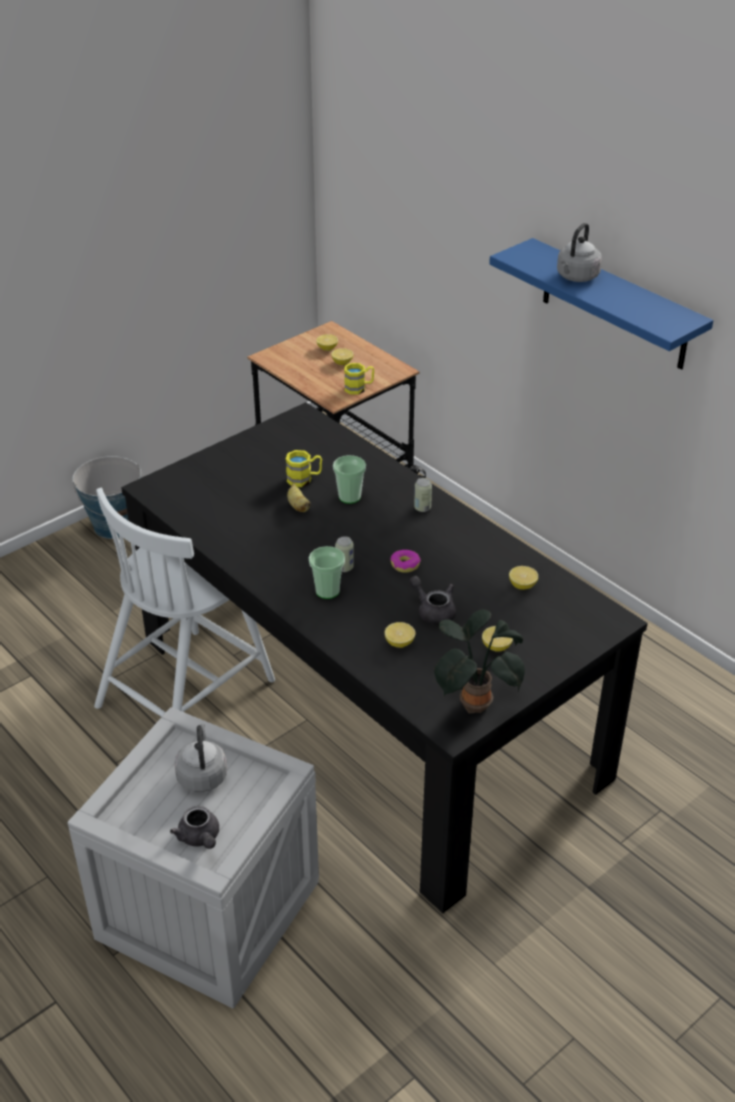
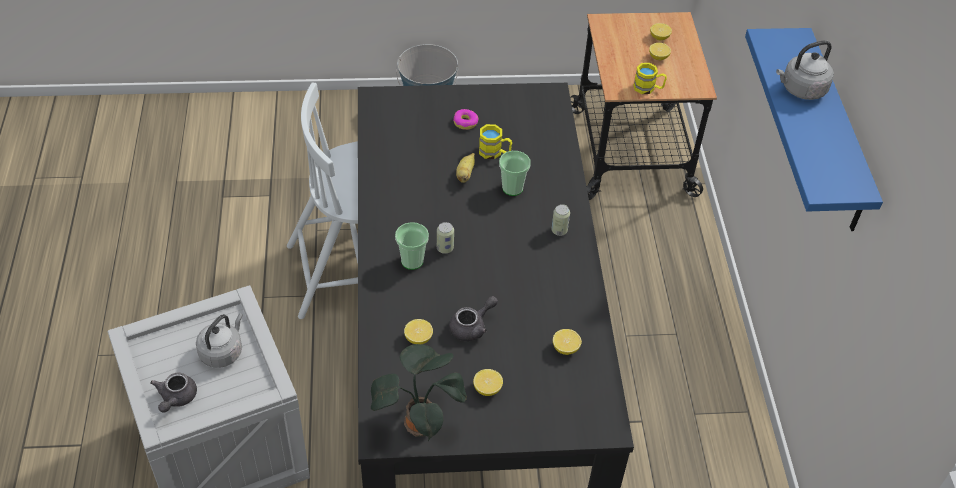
camera: 35 degrees right, 10 degrees up
(405, 565) = (493, 273): donut -> donut (465, 122)
(433, 611) = (472, 327): grey teapot -> grey teapot turned 60 degrees clockwise

